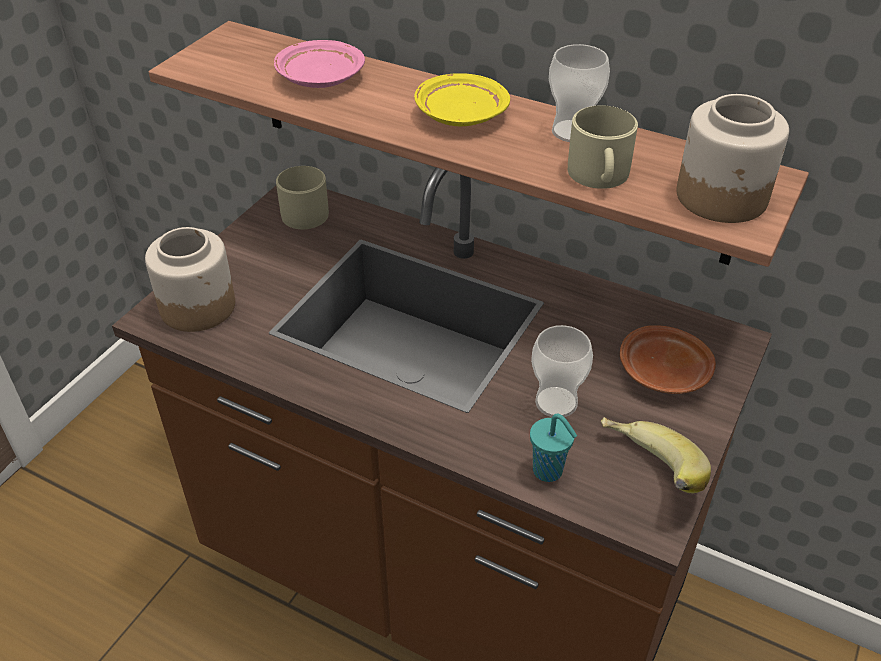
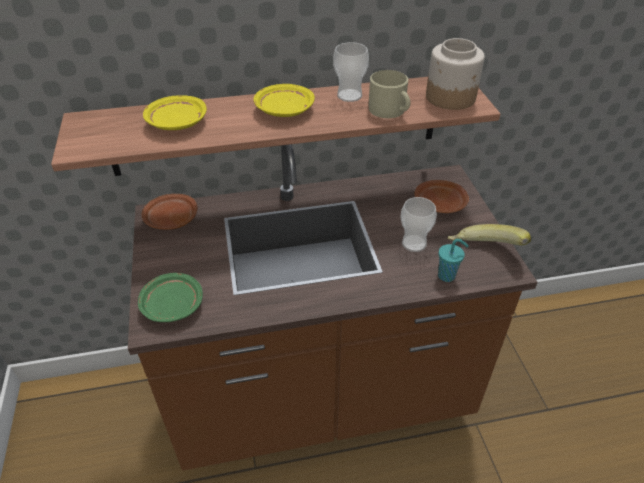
camera: 40 degrees left, 0 degrees up
(198, 306) = (172, 305): jar -> green plate
(303, 211) = (171, 219): beige mug -> brown plate
(319, 78) = (176, 123): pink plate -> yellow plate

